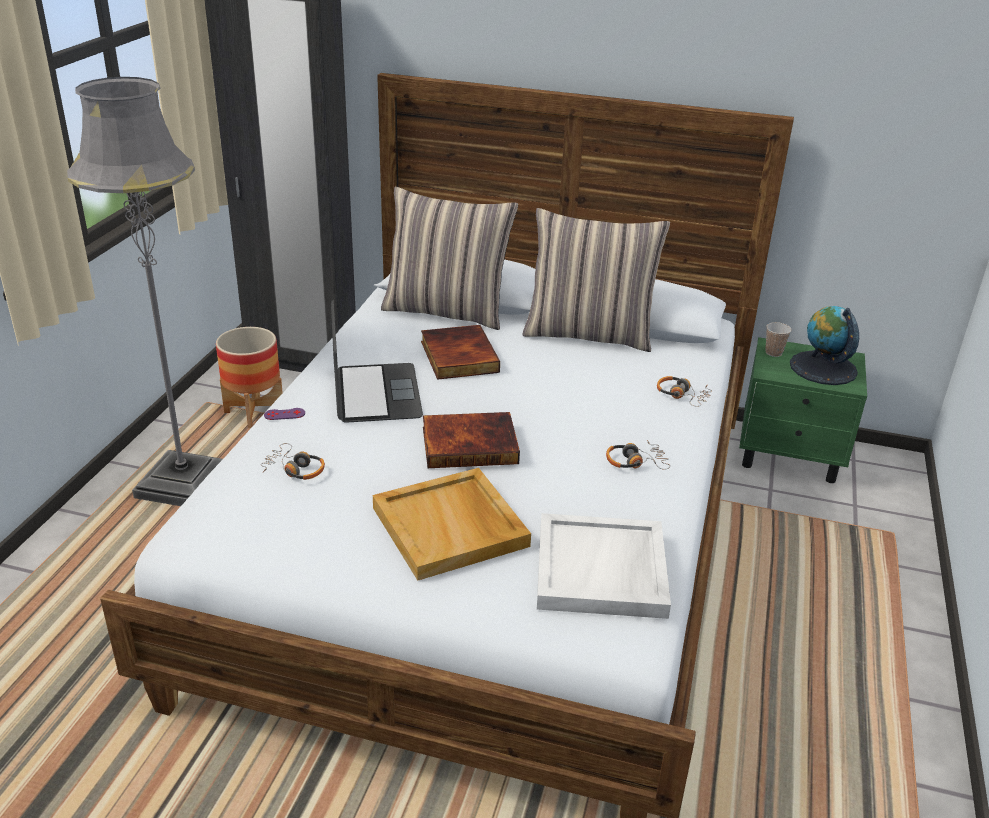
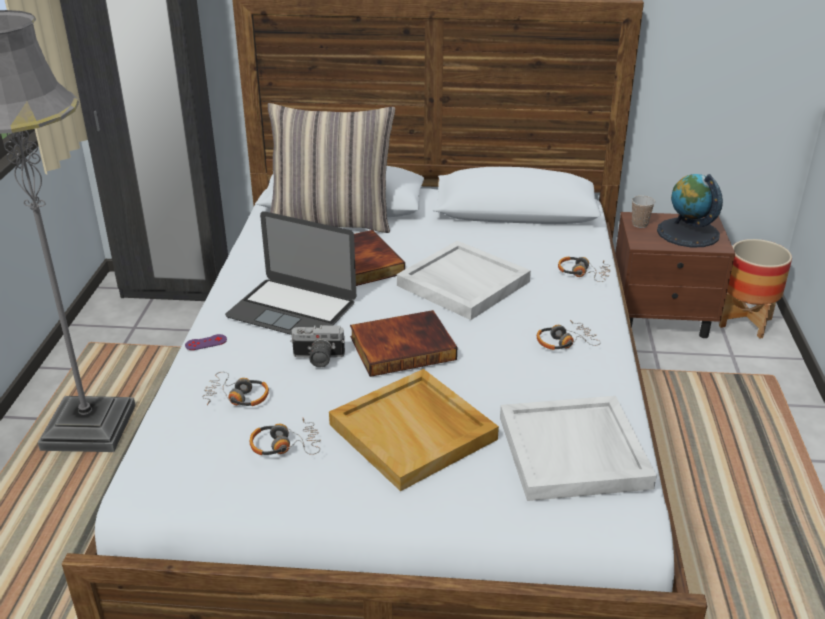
camera: 10 degrees left, 0 degrees up
(254, 413) = (142, 346): planter -> planter (745, 323)
(324, 521) = (285, 445): none -> headphones
(376, 393) = (292, 309): laptop -> laptop turned 135 degrees clockwise
(383, 444) = (318, 359): none -> camera
(553, 390) = (462, 283): none -> white tray
(589, 334) = (476, 226): pillow -> none
(790, 456) = (662, 318): green nightstand -> brown nightstand

